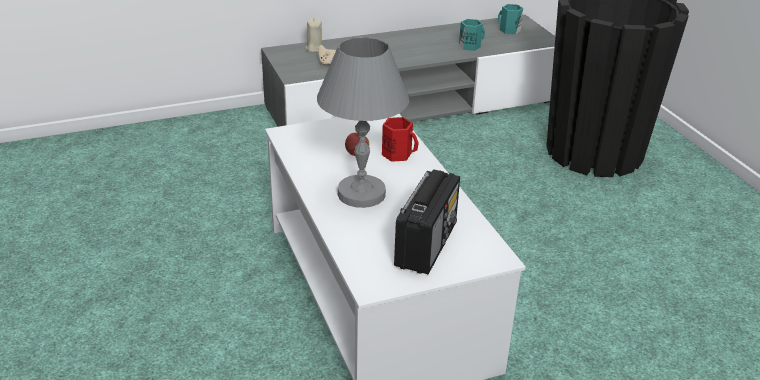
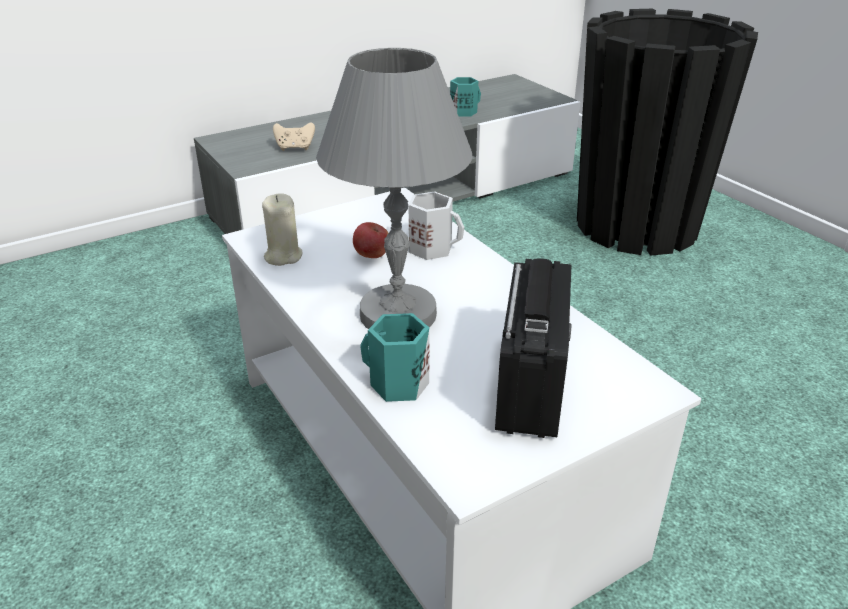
camera: 10 degrees left, 0 degrees up
(314, 48) = (265, 132): beige candle -> beige candle (283, 256)
(398, 154) = (432, 248): red mug -> white mug
(508, 30) = (503, 91): turquoise mug -> turquoise mug (396, 384)

